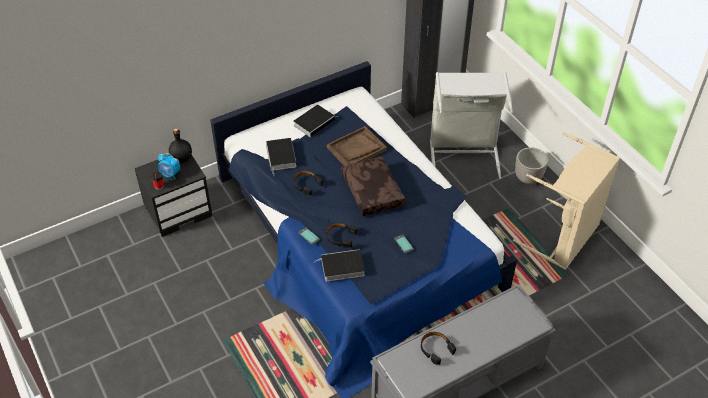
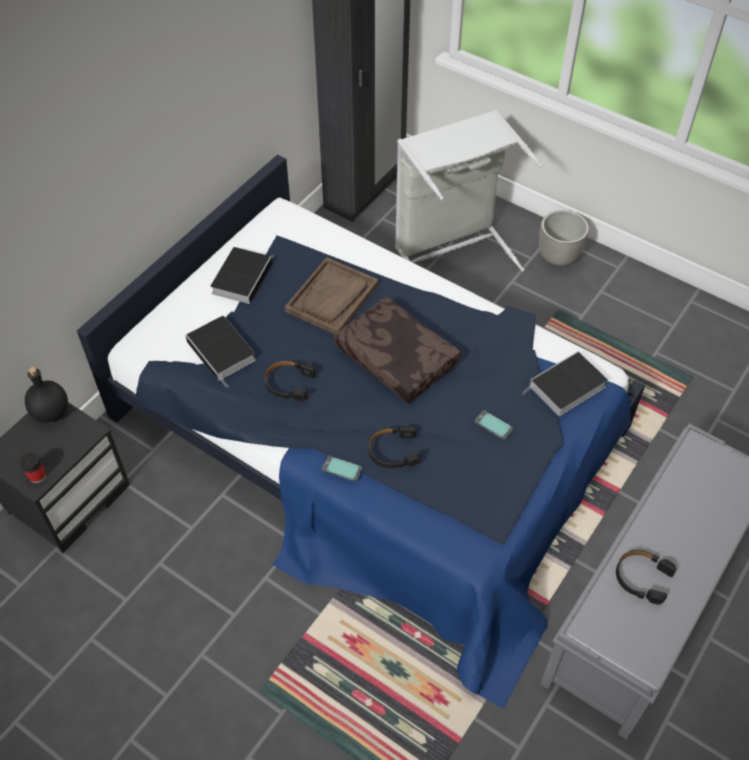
camera: 25 degrees left, 5 degrees up
(170, 174) = (46, 448): alarm clock -> none
(341, 268) = (422, 502): book -> book (566, 388)
(564, 238) = (655, 326): beige laundry basket -> none

